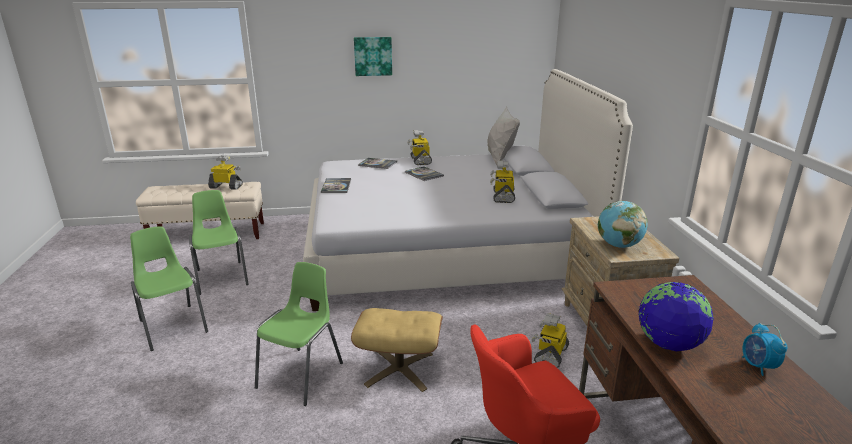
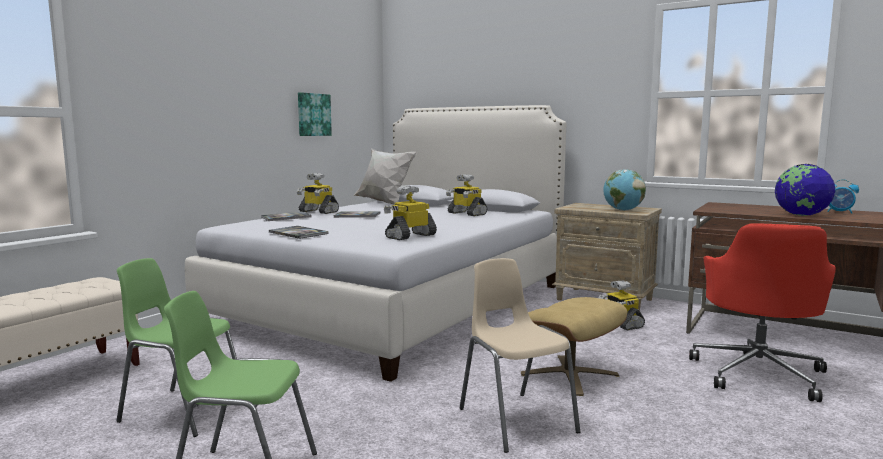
camera: 50 degrees left, 15 degrees down
(226, 186) = (61, 288): toy robot -> toy robot (410, 236)
(302, 375) = (516, 420): green chair -> beige chair
(373, 56) = (232, 88): picture -> picture (313, 114)

